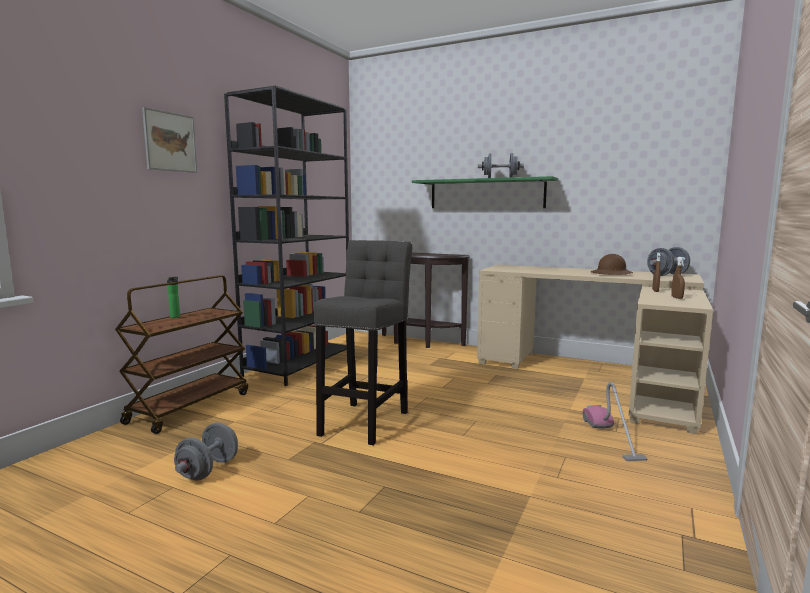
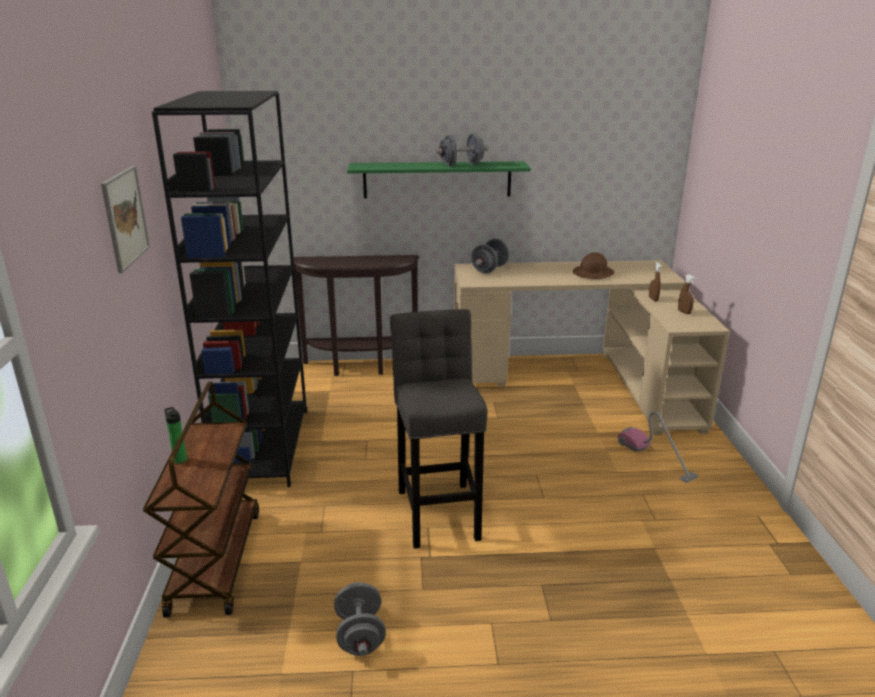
camera: 30 degrees left, 15 degrees up
(667, 275) = (640, 267): grey dumbbell -> grey dumbbell (490, 269)

